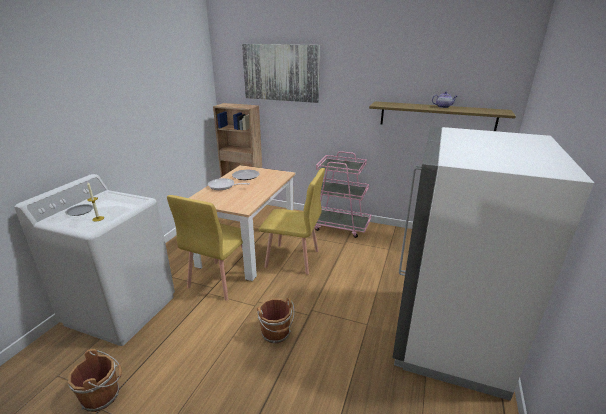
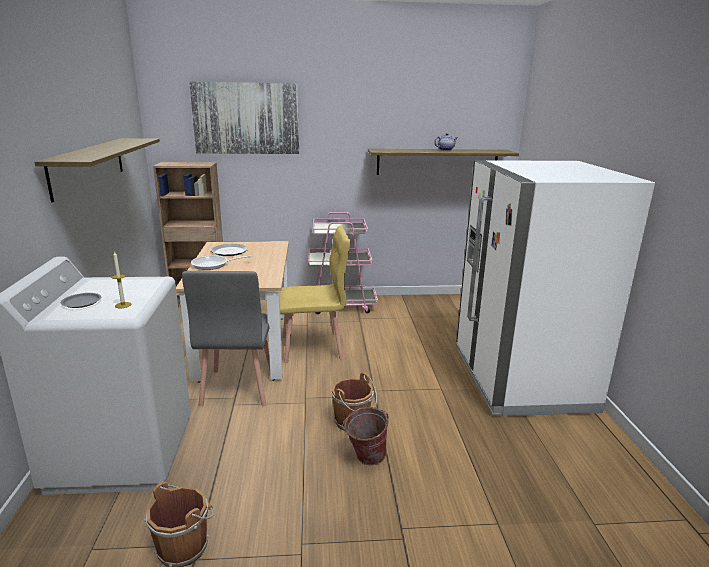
camera: 25 degrees left, 5 degrees down
(144, 109) = (88, 166): none -> shelf
(220, 280) = (237, 388): yellow chair -> grey chair
(261, 370) = (365, 459): none -> bucket

